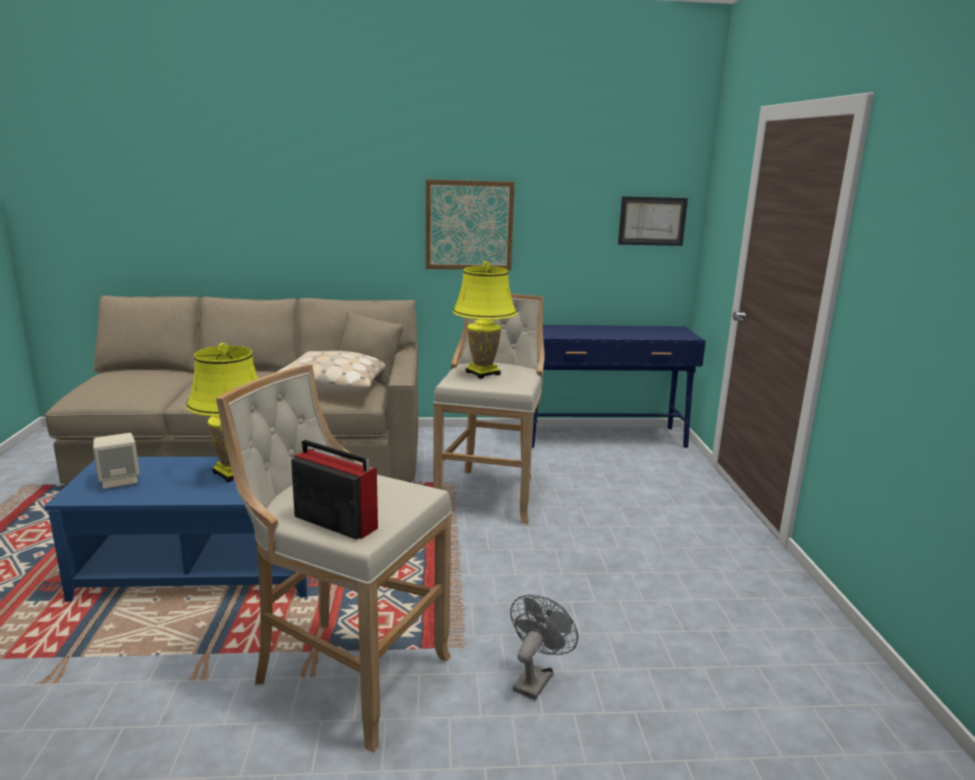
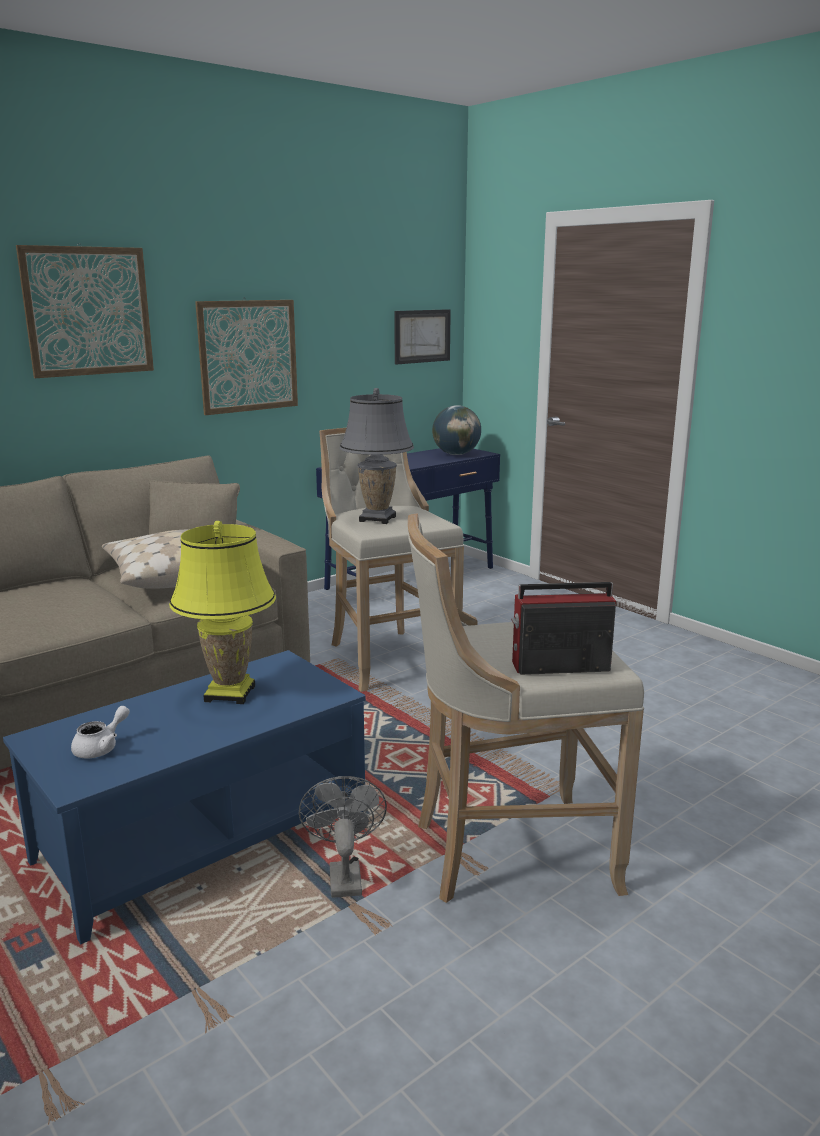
camera: 35 degrees left, 0 degrees up
(120, 480) = (101, 748): beige speaker -> white teapot
(339, 182) = (88, 310): none -> picture
(483, 373) = (377, 519): yellow table lamp -> grey table lamp
(535, 678) = (651, 783): grey fan -> grey fan (344, 875)
(662, 334) = (455, 454): none -> globe

